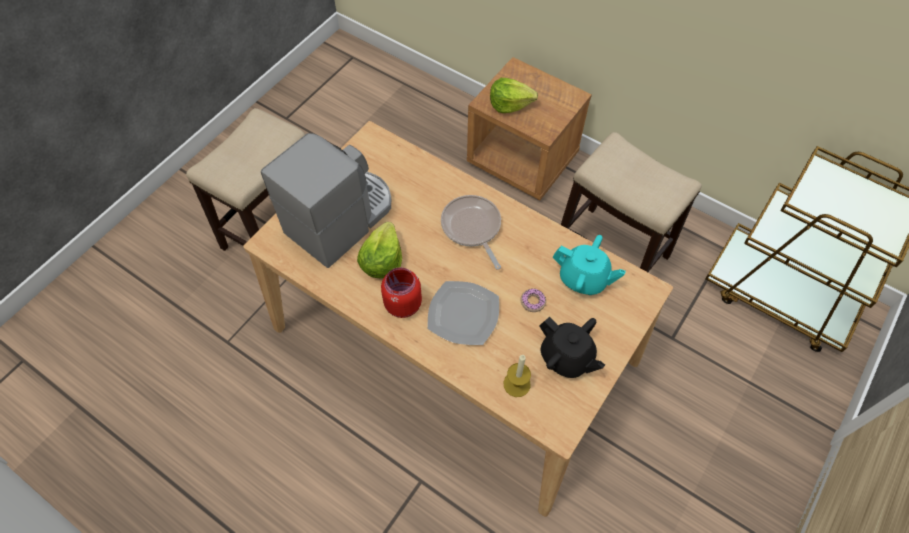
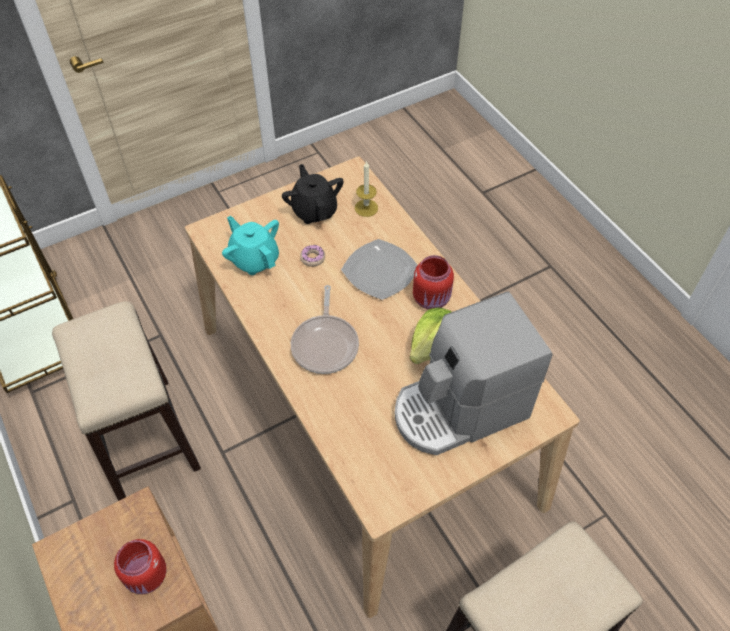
camera: 155 degrees left, 5 degrees down
(510, 104) = (147, 577): lettuce -> red jar

